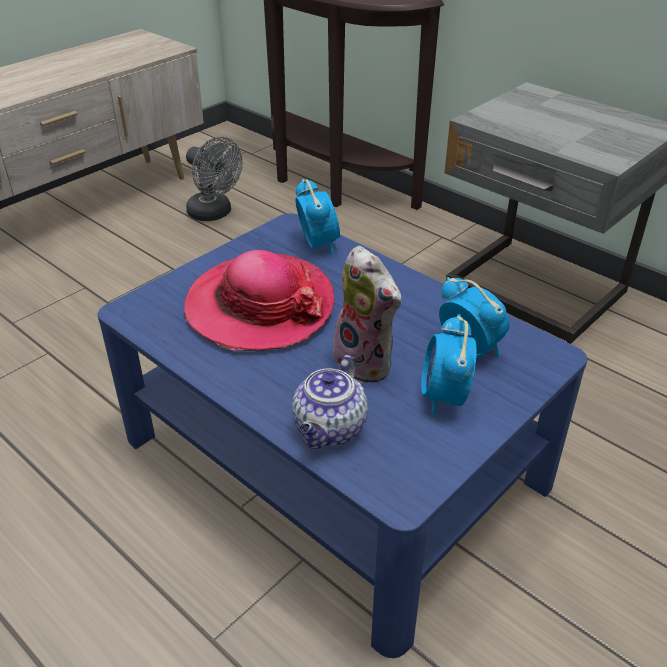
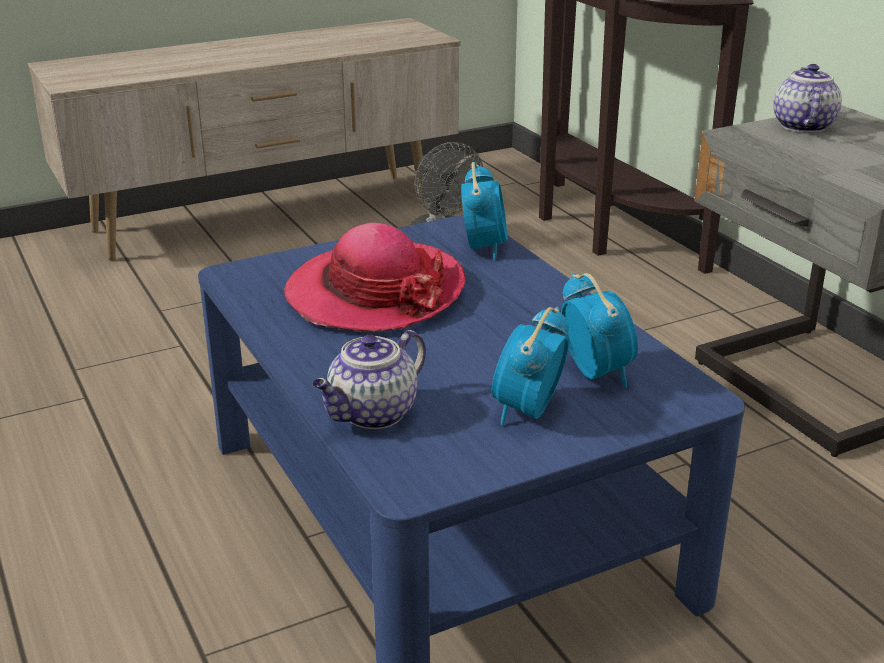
camera: 20 degrees right, 10 degrees down
(367, 363) = (460, 364): plush toy -> none
(514, 105) = (802, 126): none -> teapot

